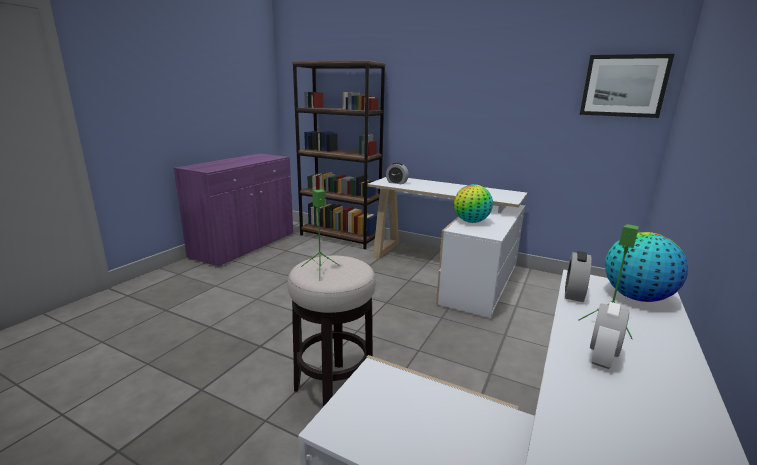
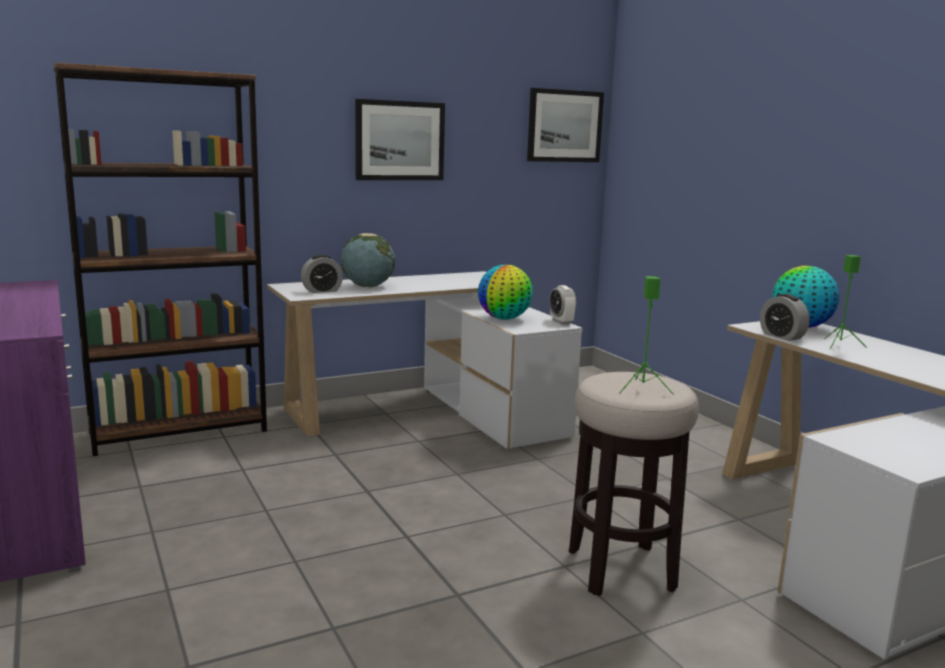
camera: 55 degrees left, 5 degrees down
(425, 185) = (367, 286): none -> globe
(475, 98) = (399, 141): none -> picture
(602, 358) = (890, 360): alarm clock -> alarm clock (561, 322)

